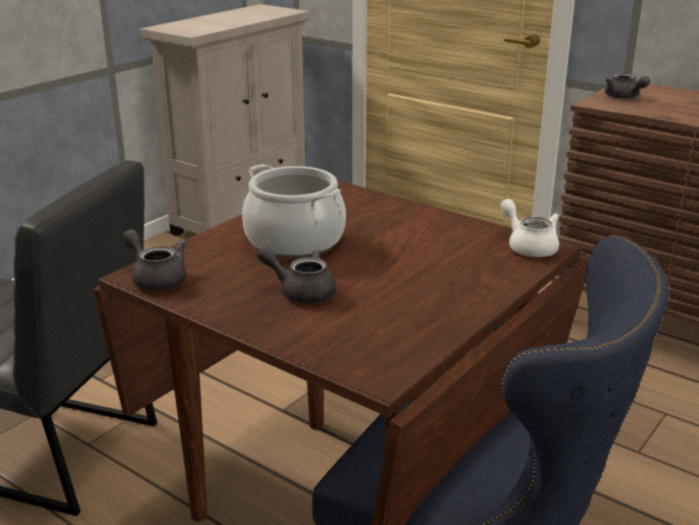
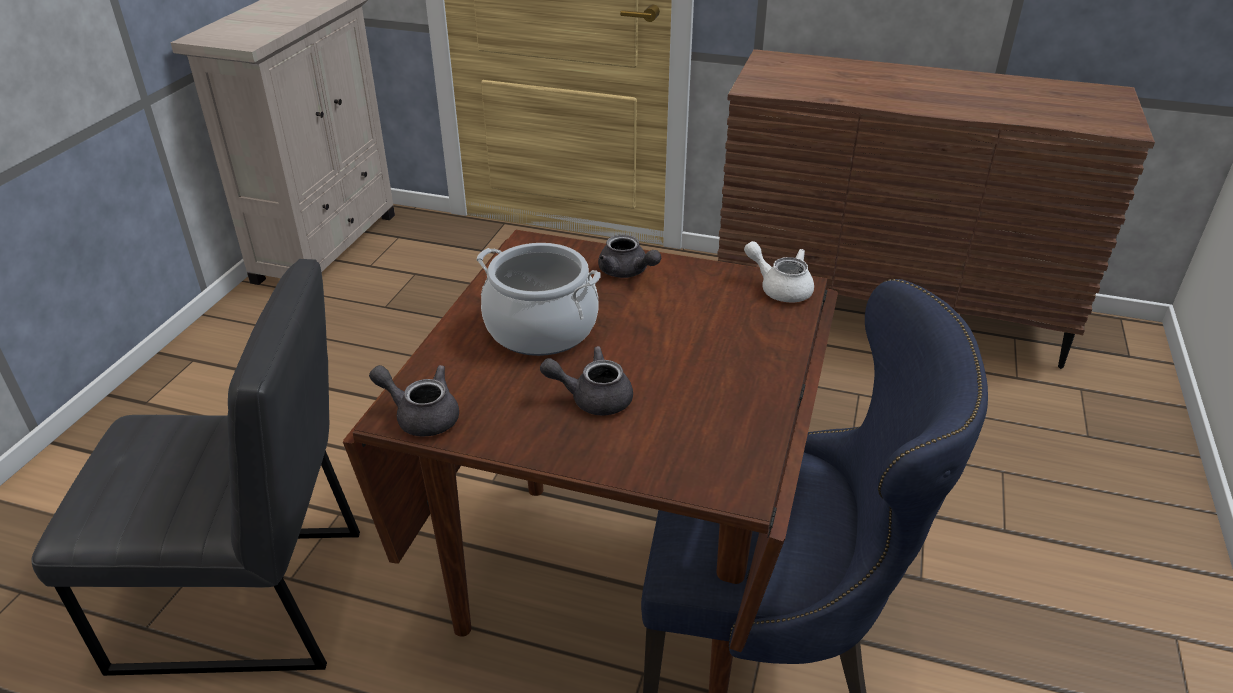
camera: 20 degrees left, 10 degrees up
(624, 98) = (773, 77): grey teapot -> grey teapot (627, 272)

